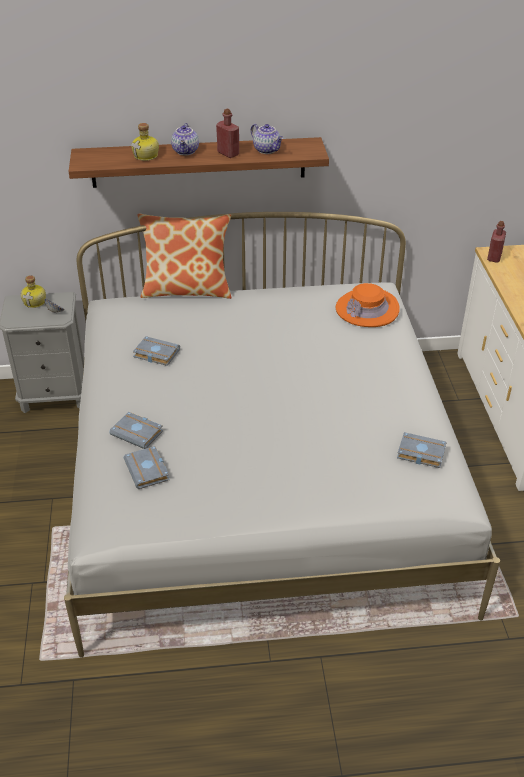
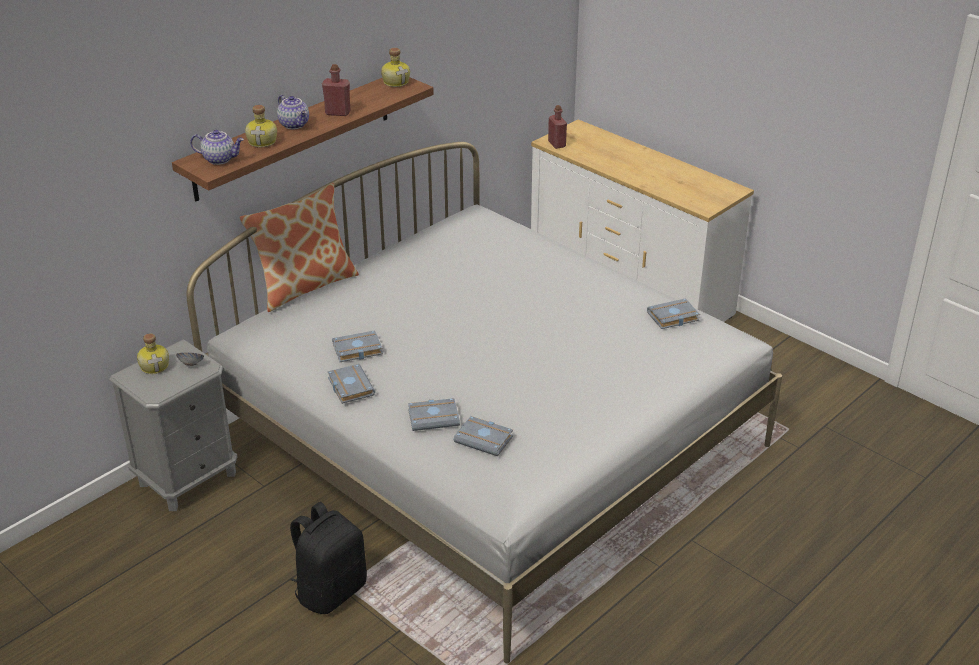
camera: 40 degrees left, 5 degrees down
(42, 524) = (330, 591): none -> black backpack
(116, 378) = (349, 387): none -> grey book
(267, 150) = (368, 98): teapot -> teapot (220, 159)
(307, 145) = (396, 82): none -> bottle
(367, 309) = (492, 231): orange hat -> none

